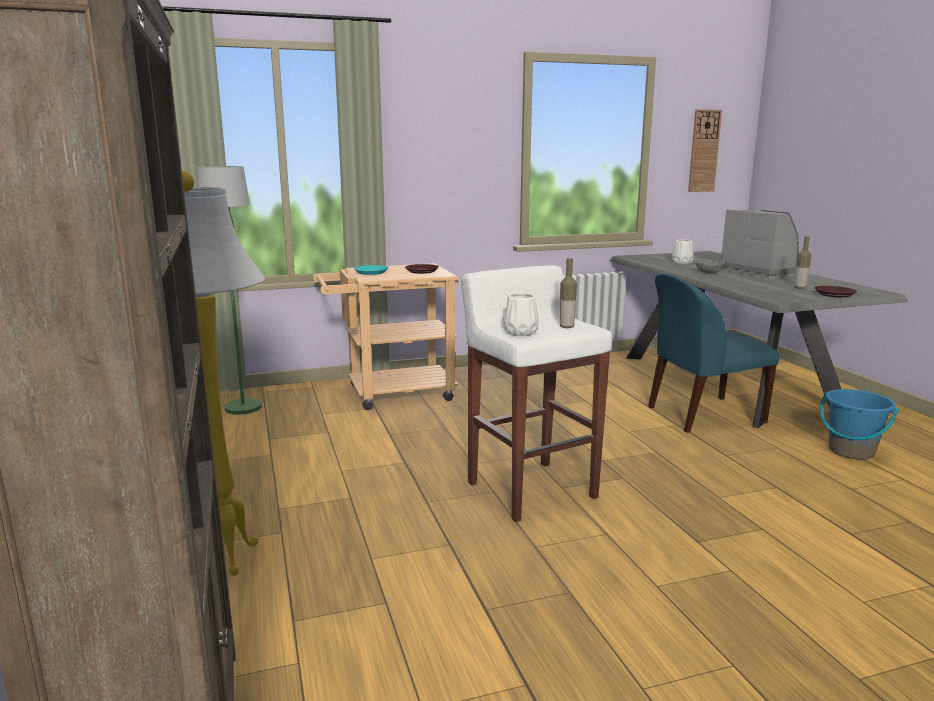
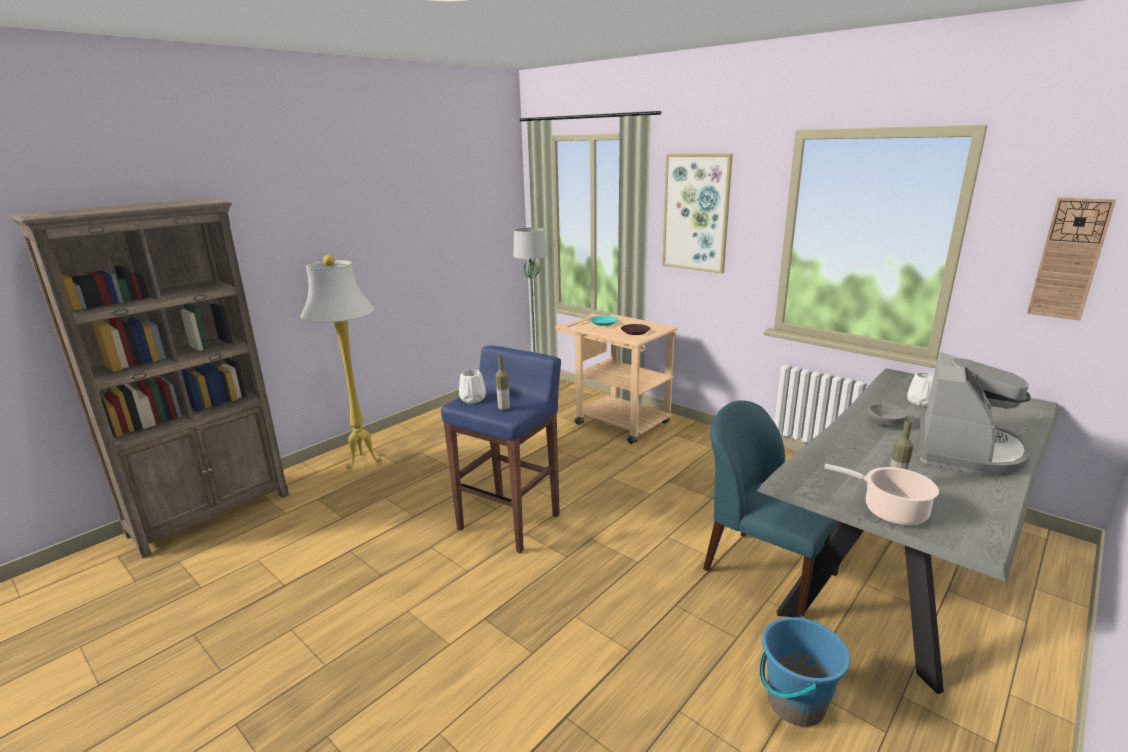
camera: 60 degrees right, 5 degrees up
(429, 136) = (696, 213): none -> picture
(530, 489) = (510, 521): white stool -> blue stool
(834, 294) = (890, 511): brown plate -> cooking pot

